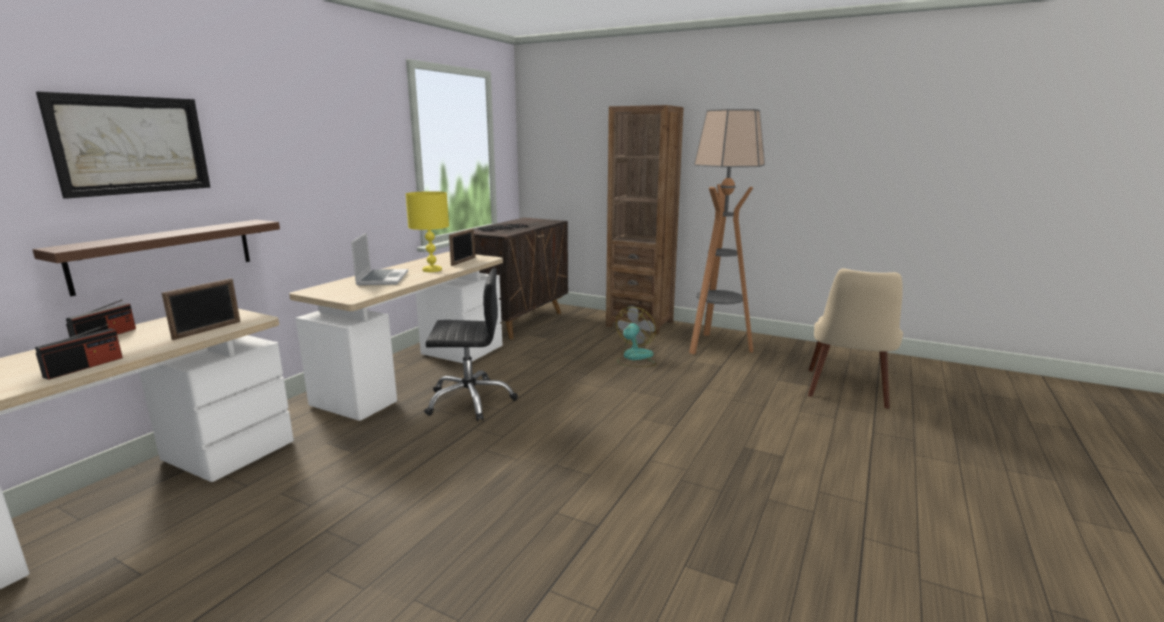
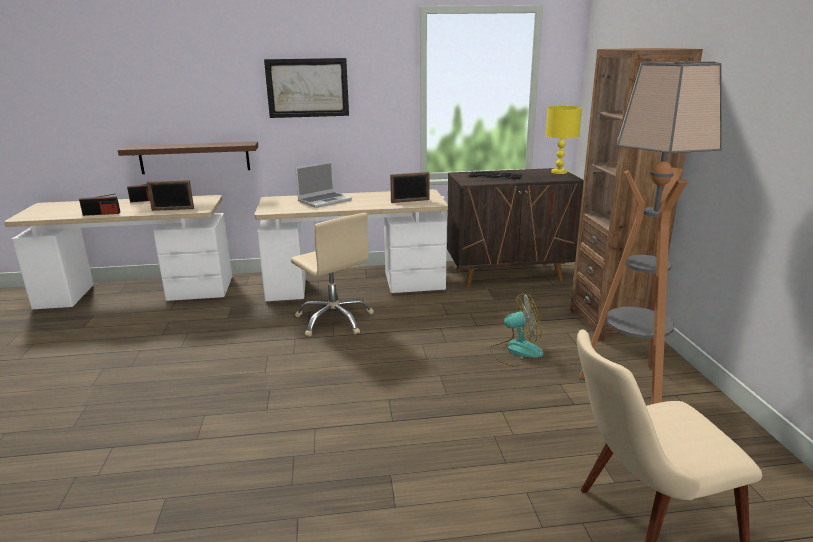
camera: 55 degrees right, 5 degrees up
(132, 145) = (178, 88): picture -> picture (307, 88)
(431, 270) = (369, 202): yellow table lamp -> yellow table lamp (558, 172)
(470, 400) = (334, 320): black office chair -> beige office chair

